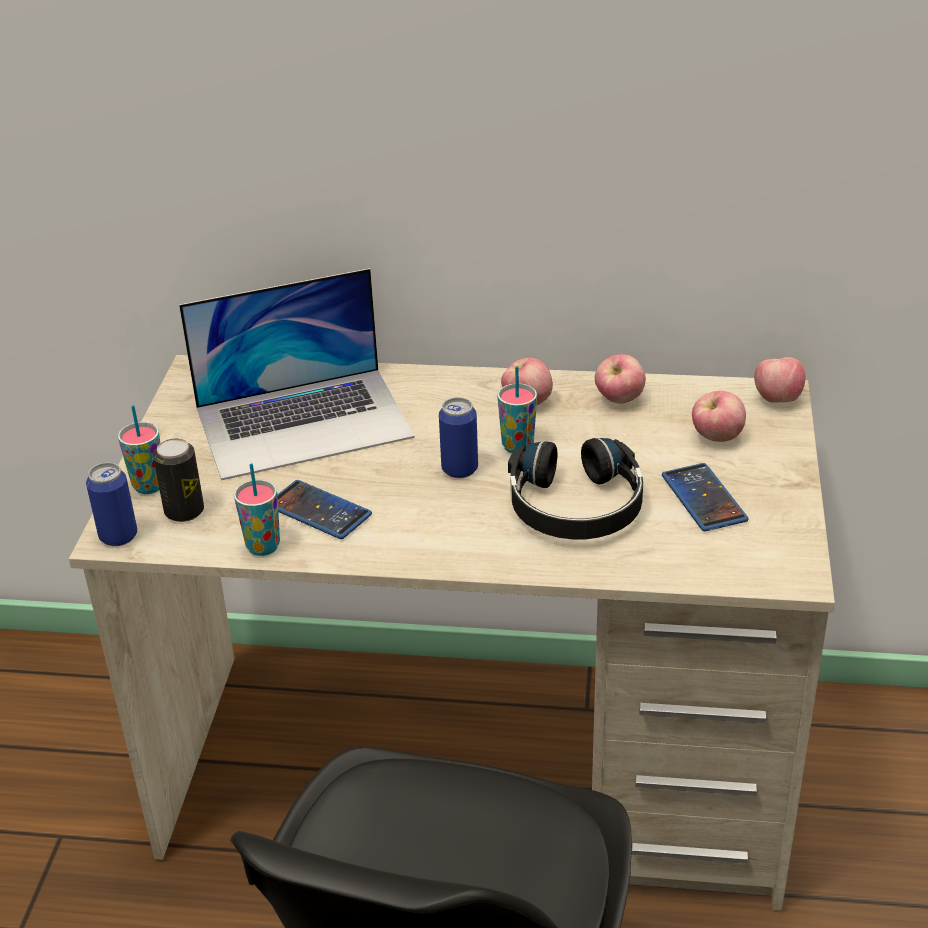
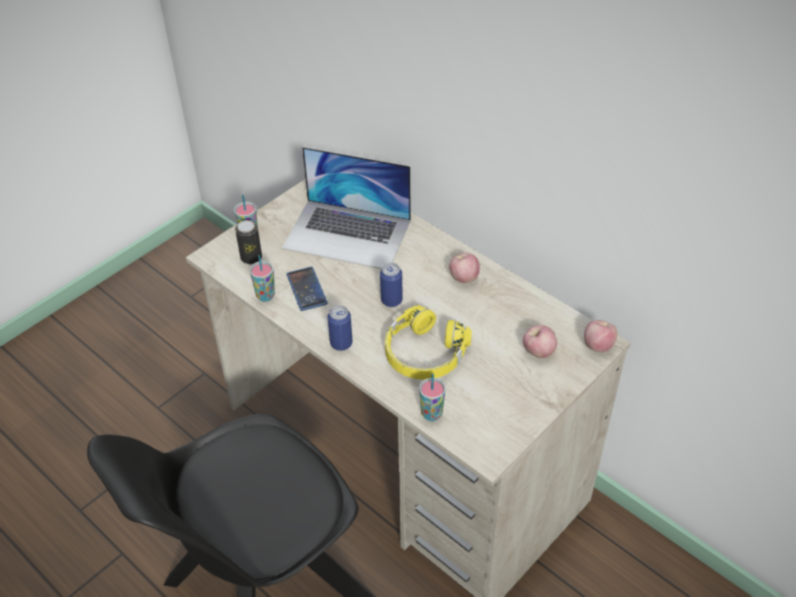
camera: 35 degrees right, 10 degrees up
(118, 536) = (213, 256): can -> can (341, 343)
(517, 447) = (432, 302): cup -> cup (431, 414)
(576, 506) = (424, 353): black headphones -> yellow headphones
(619, 400) = (512, 301): apple -> none
(704, 498) = (492, 384): phone -> none

